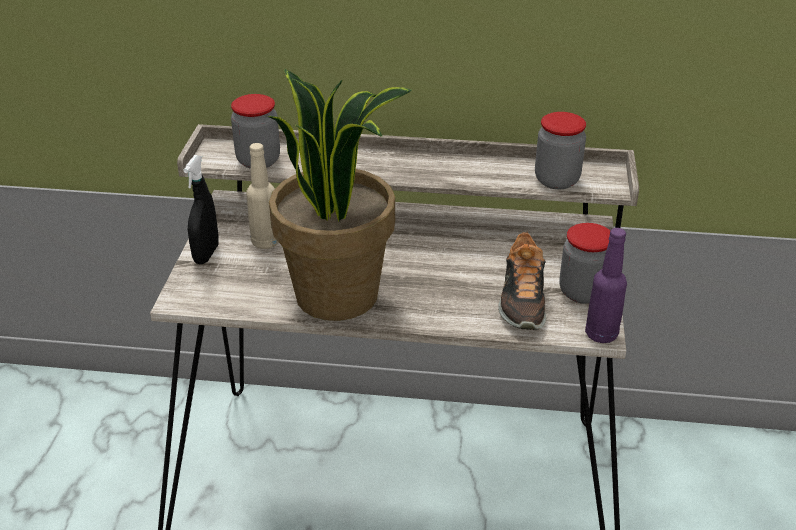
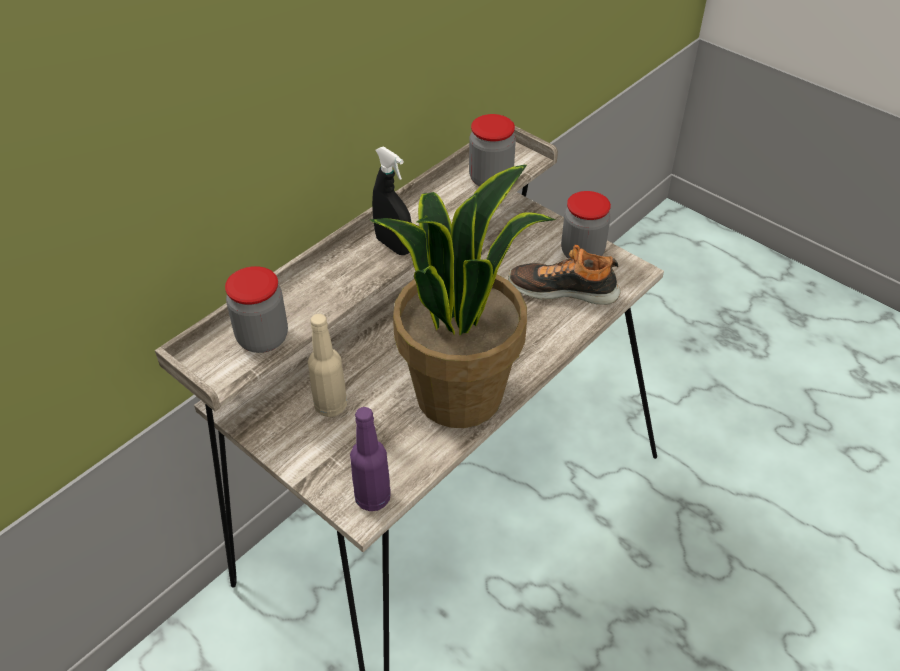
camera: 55 degrees left, 10 degrees up
(206, 254) = (306, 459): black spray bottle -> black spray bottle (393, 245)
(522, 300) = (563, 289): shoe -> shoe turned 150 degrees clockwise
(601, 334) = (637, 272): purple bottle -> purple bottle (373, 498)

